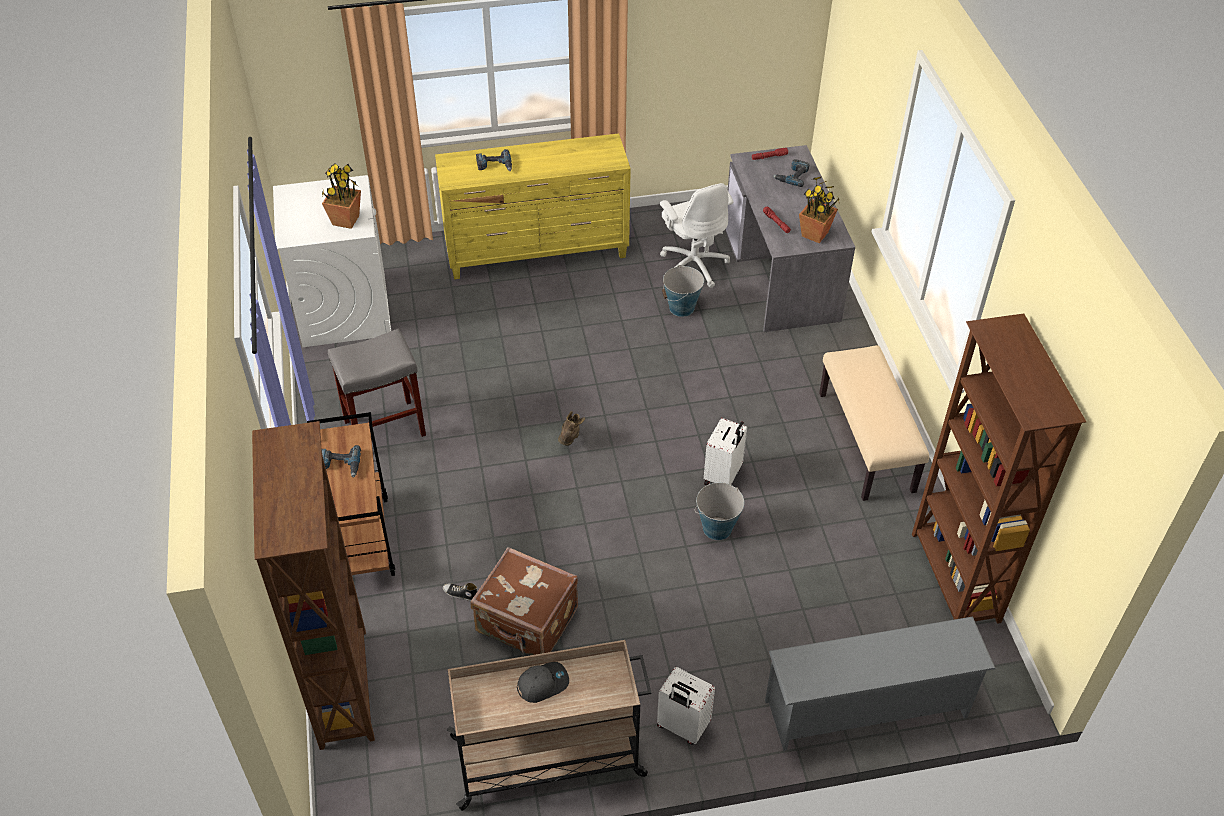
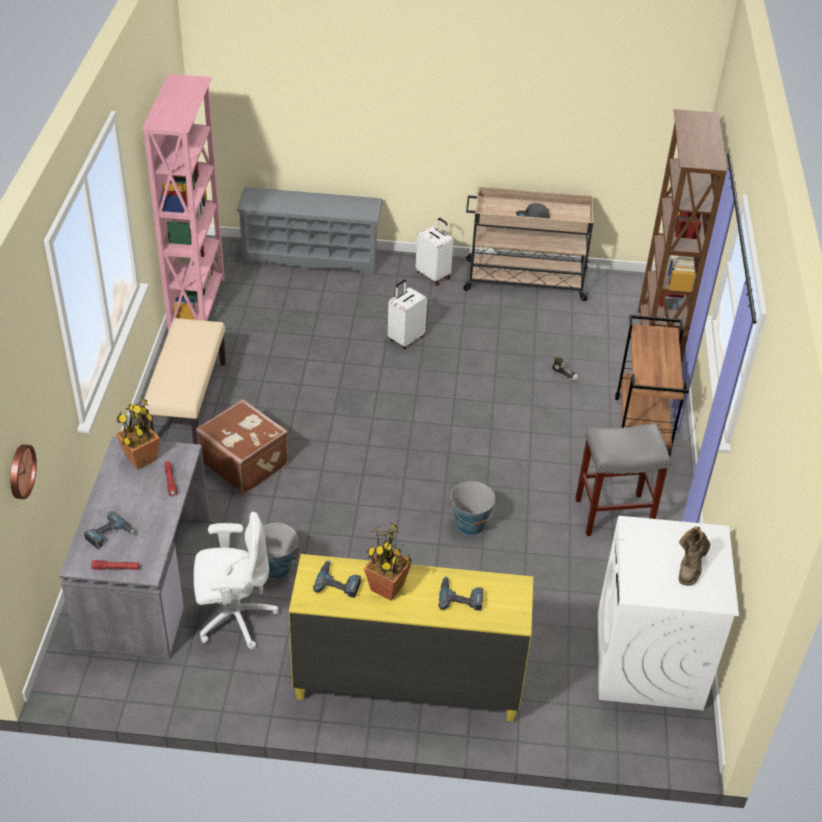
camera: 165 degrees left, 5 degrees down
(339, 465) = (660, 364): power drill -> power drill (338, 582)
(345, 220) = (650, 543): potted plant -> potted plant (387, 587)
(526, 622) = (520, 348): brown suitcase -> brown suitcase (245, 462)
(570, 438) = (443, 465): brown boot -> brown boot (690, 568)
(693, 265) = (234, 617): white office chair -> white office chair turned 90 degrees clockwise
(717, 528) = (351, 372): bucket -> bucket (470, 525)
(723, 476) = (325, 405): white suitcase -> white suitcase (405, 338)
(850, 85) = (20, 471): none -> wall clock
(954, 578) = (198, 305): brown bookcase -> pink bookcase

